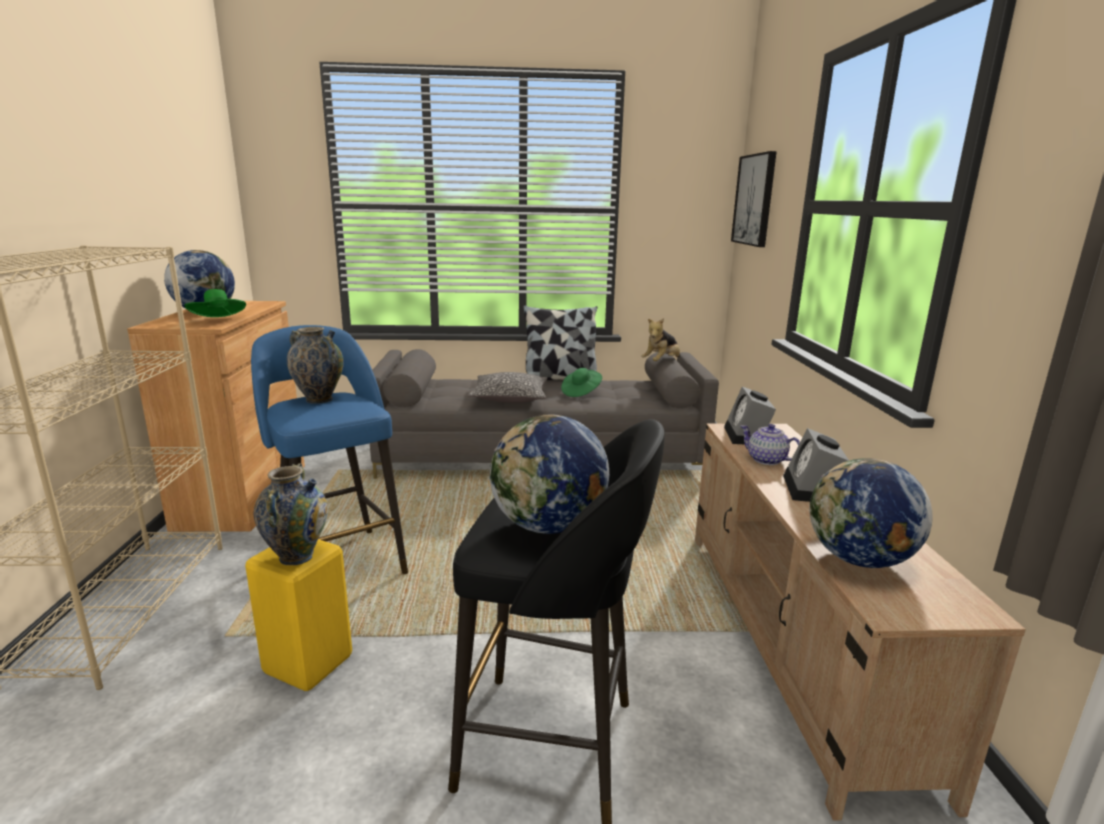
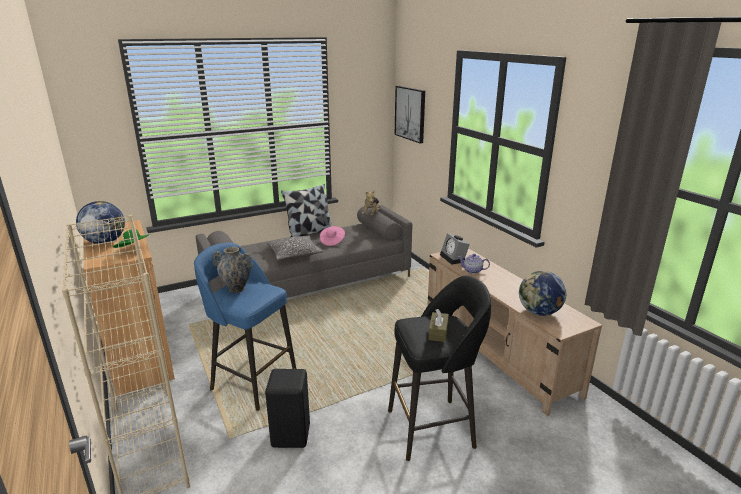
camera: 25 degrees left, 5 degrees up
(297, 556) = (291, 380): vase -> none
(305, 664) = (289, 436): yellow stool -> black stool
(548, 526) = (438, 332): globe -> brown tissue box
(581, 392) = (332, 241): green hat -> pink hat
(811, 490) = (501, 283): alarm clock -> none

